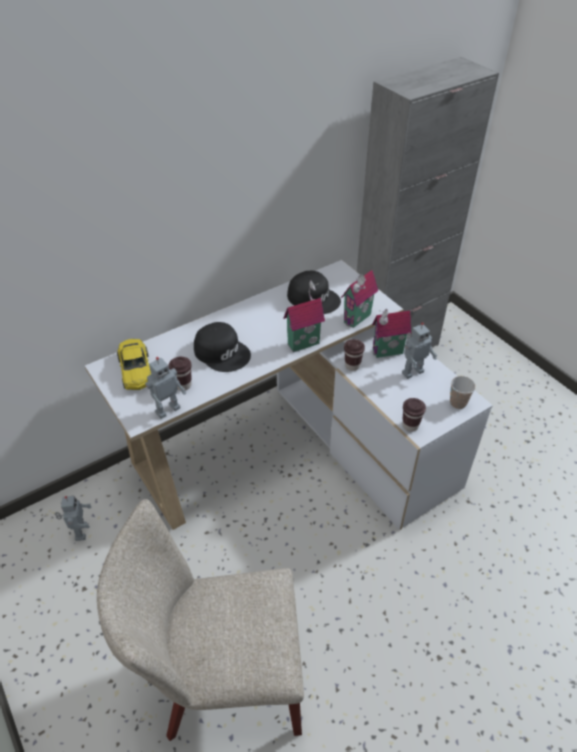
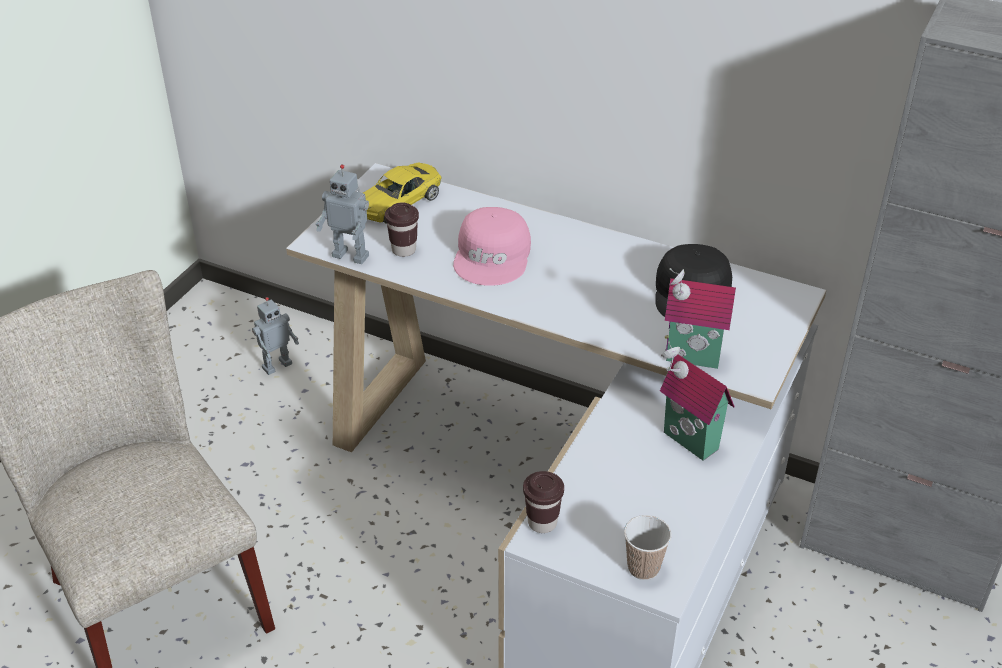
camera: 60 degrees right, 5 degrees down
(222, 352) = (493, 256): black cap -> pink cap
(303, 342) = (582, 321): toy house -> none
(352, 366) = (619, 411): brown cup -> none
(412, 371) = (669, 486): toy robot -> none

